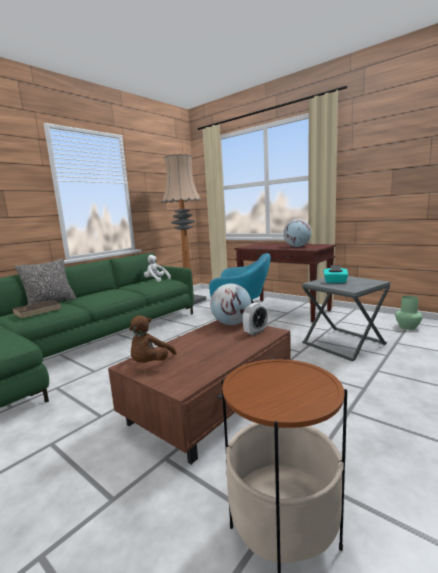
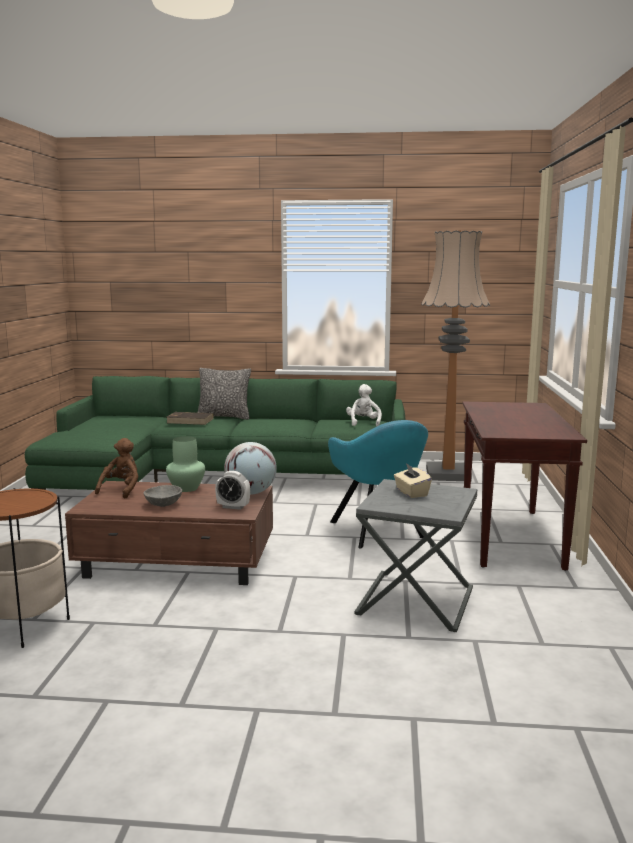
camera: 55 degrees right, 0 degrees up
(150, 364) = (121, 490): brown plush toy -> brown plush toy turned 120 degrees clockwise
(217, 352) = (164, 504): none -> grey bowl
(297, 246) = (519, 424): globe -> none
(335, 282) = (411, 493): turquoise tissue box -> beige tissue box
(407, 327) = (575, 645): green vase -> green vase (186, 488)

